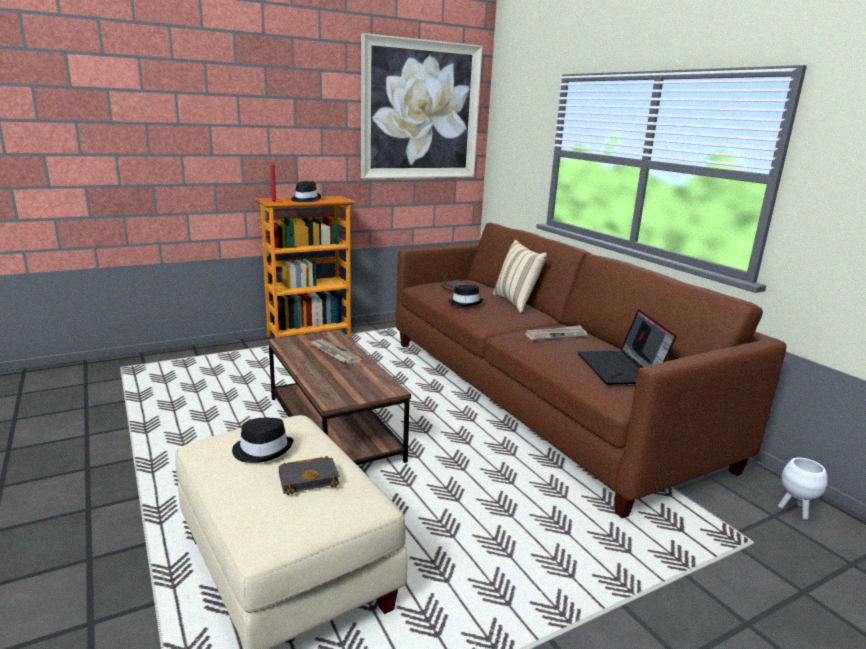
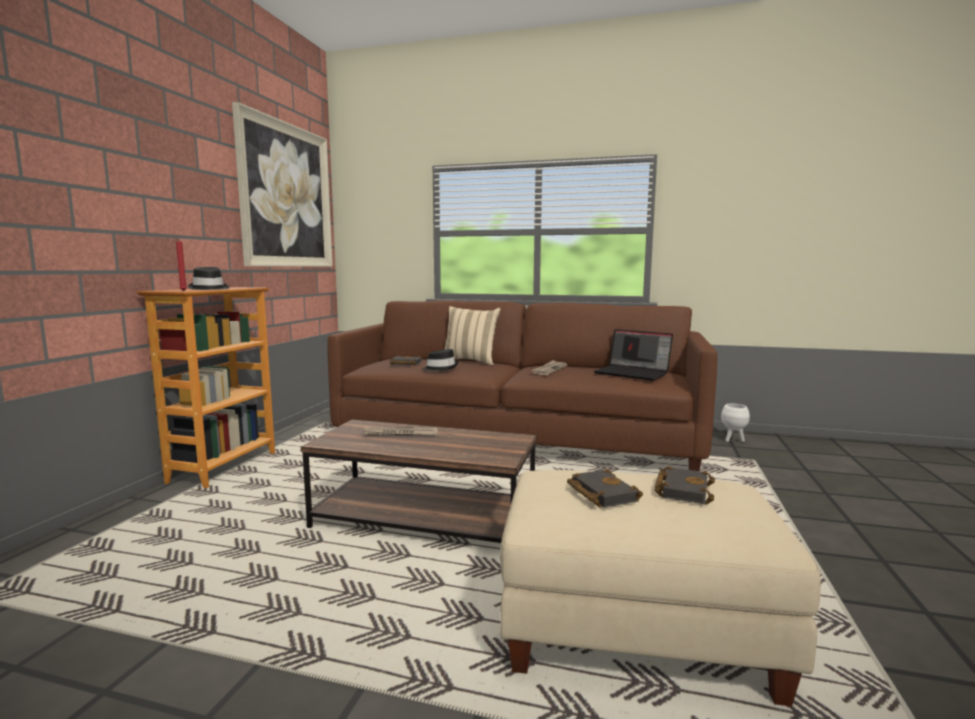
camera: 45 degrees left, 10 degrees down
(263, 450) = (600, 493): black hat -> black book

